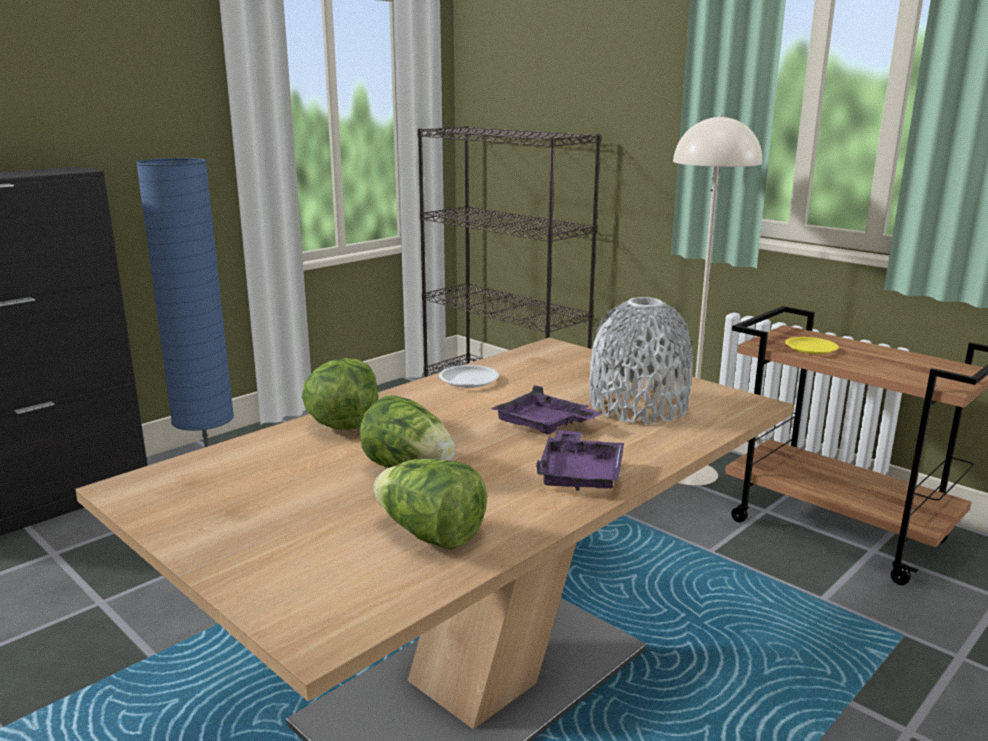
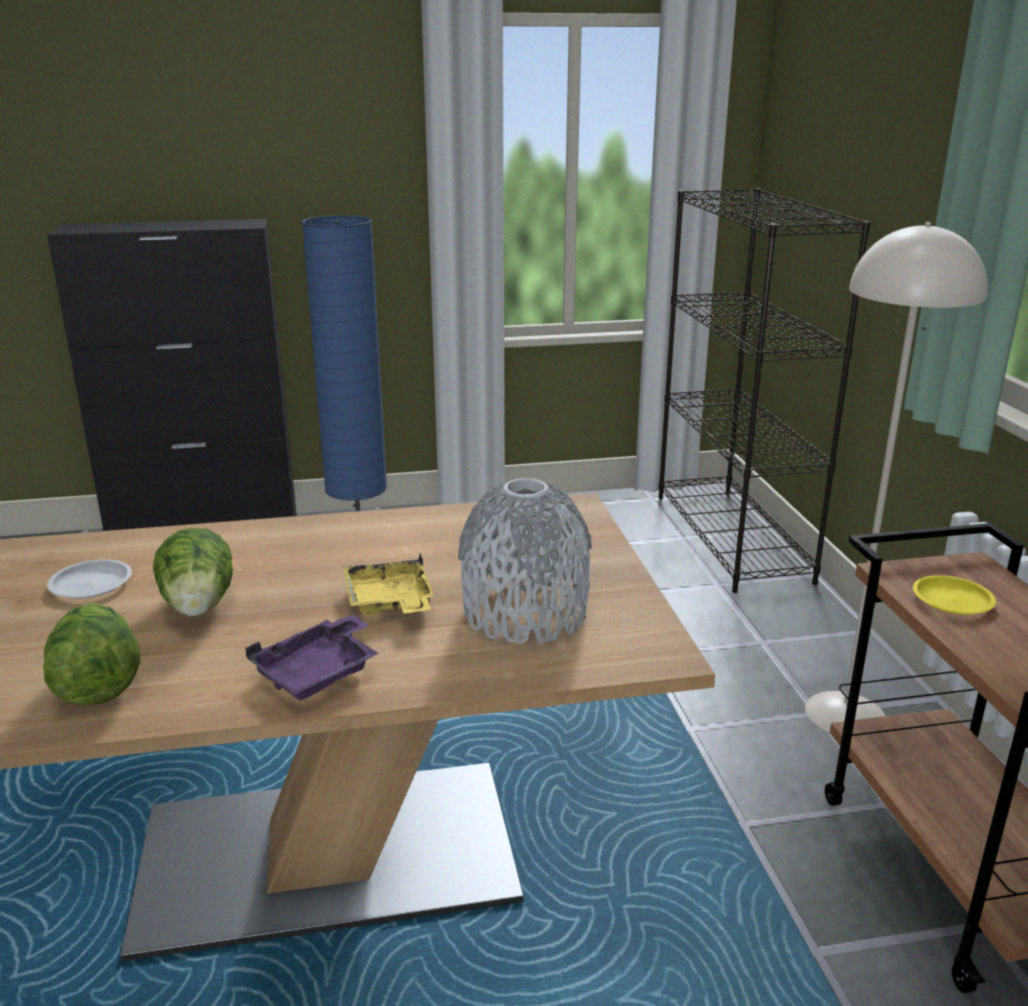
camera: 35 degrees right, 5 degrees up
(343, 425) = (230, 543): lettuce -> none
(468, 380) = (418, 525): white plate -> white plate (91, 584)
(543, 425) = (390, 602): purple tray -> yellow tray

